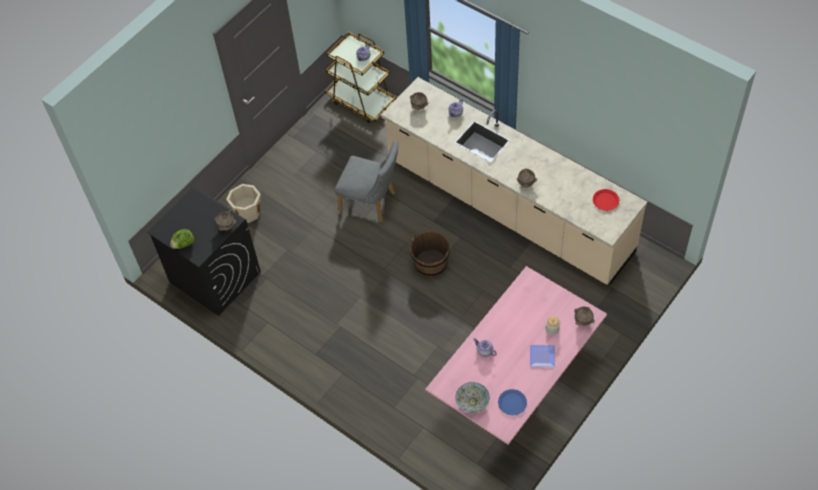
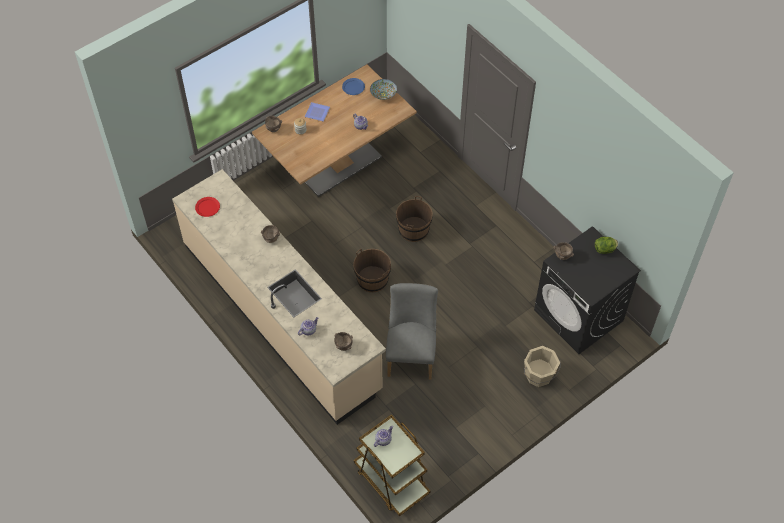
camera: 170 degrees left, 0 degrees up
(372, 203) = (411, 353): grey chair -> grey chair turned 60 degrees clockwise
(404, 327) = (413, 230): none -> brown bucket
(515, 387) = (337, 163): pink dining table -> brown dining table

